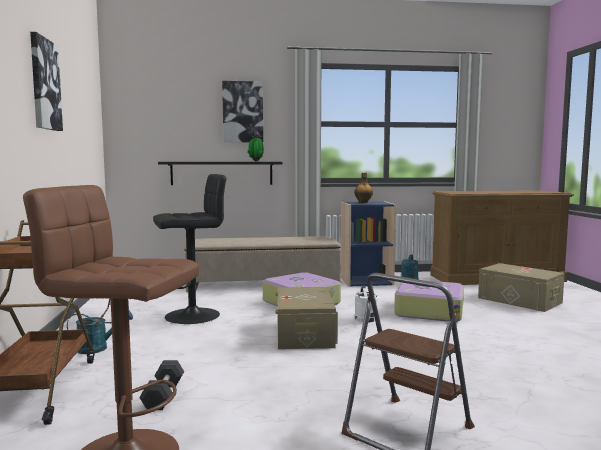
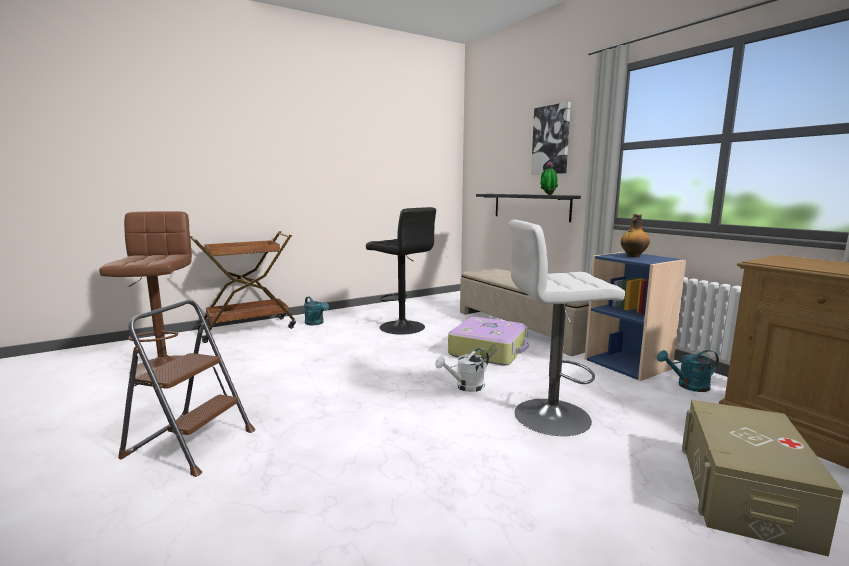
camera: 65 degrees right, 5 degrees up
(44, 84) = (340, 140): picture -> none
(163, 395) = (245, 355): grey dumbbell -> none
(304, 333) = (395, 368): beige storage box -> none
(429, 310) = (551, 416): suitcase -> white stool

